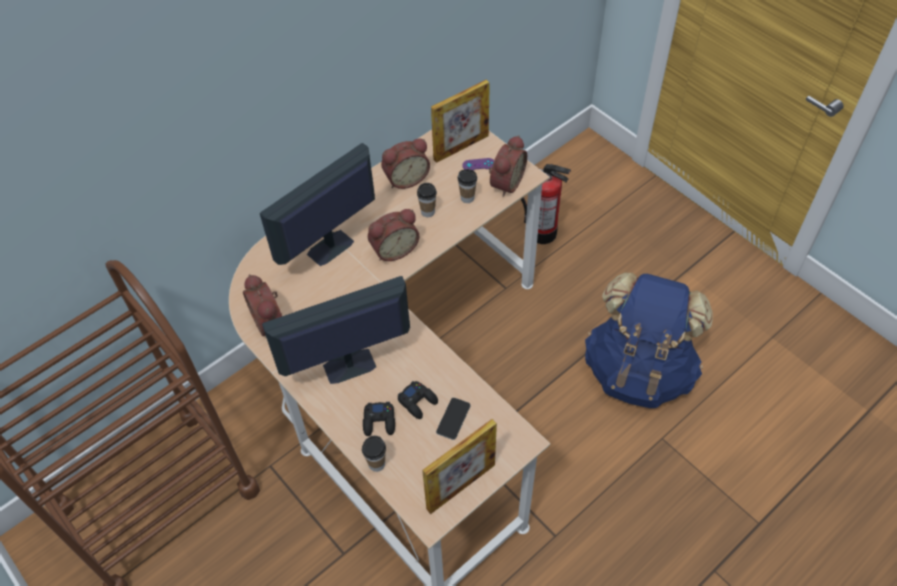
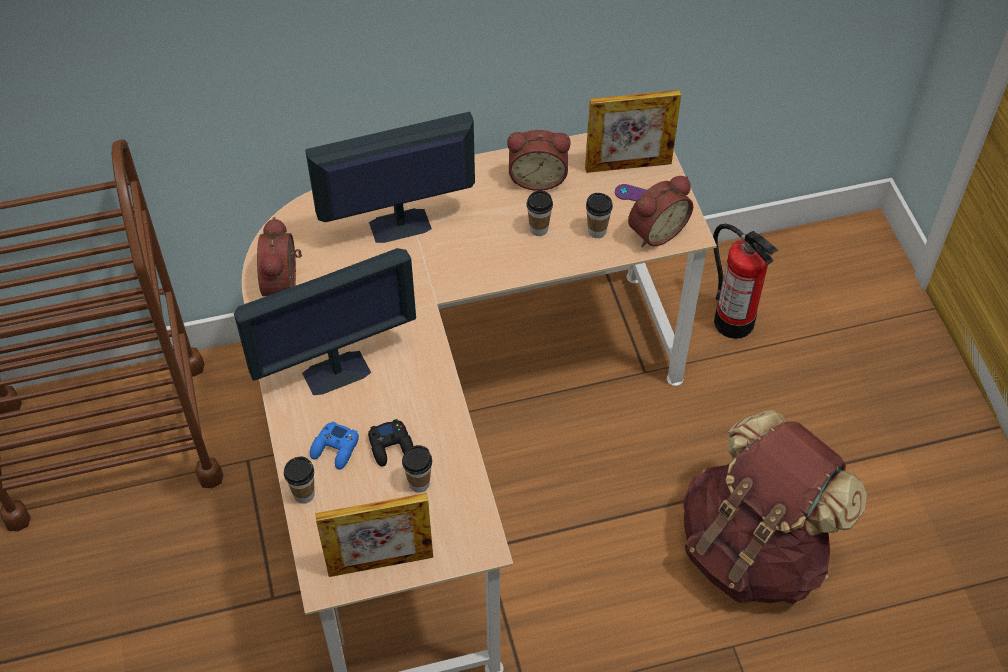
camera: 25 degrees right, 0 degrees up
(348, 366) = (338, 371): monitor -> monitor turned 150 degrees clockwise
(379, 421) = (335, 449): black game controller -> blue game controller
(393, 249) = (471, 257): alarm clock -> none
(453, 418) = (419, 483): phone -> cup
(638, 370) = (754, 549): blue backpack -> brown backpack

